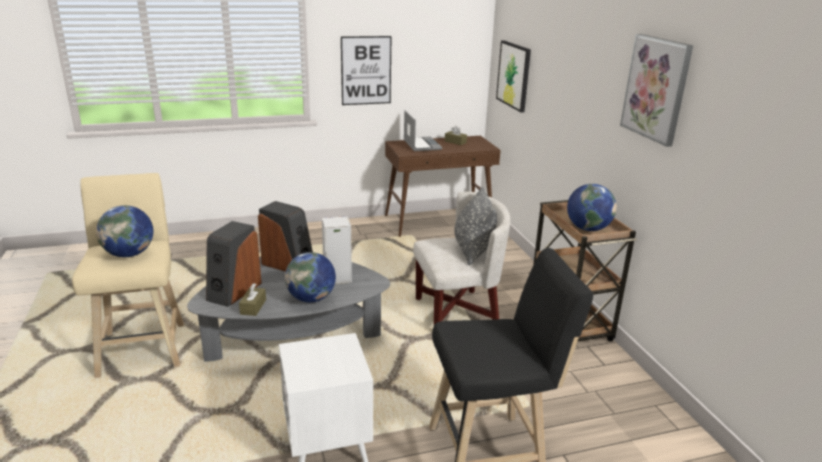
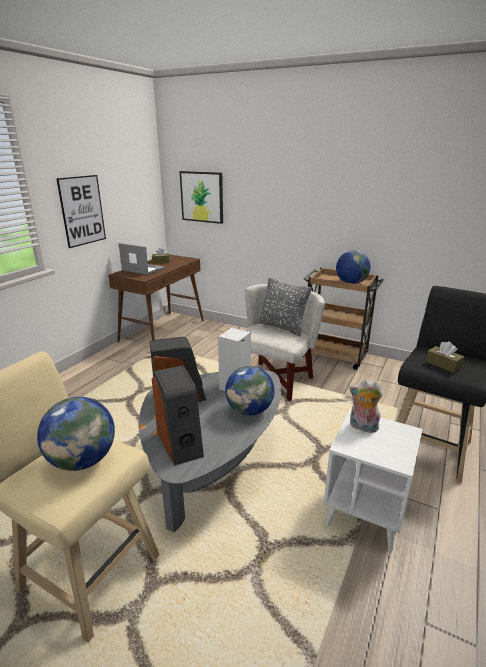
camera: 45 degrees left, 0 degrees up
(253, 307) = (223, 443): brown tissue box -> brown tissue box (443, 364)
(332, 348) = (362, 427): none -> plush toy
(656, 88) = (382, 176): picture -> none

